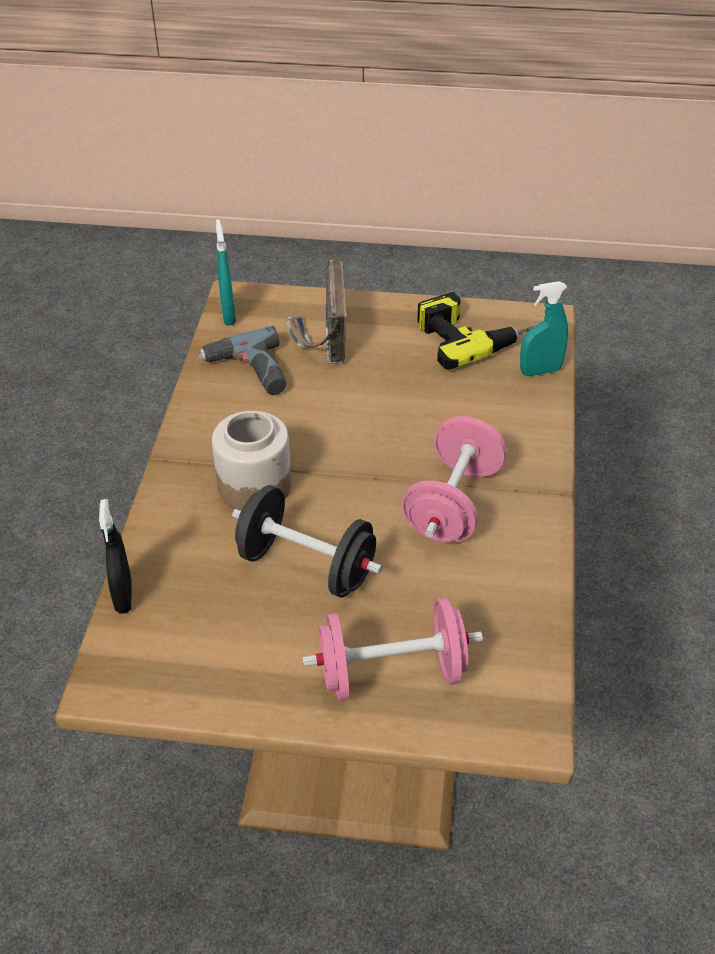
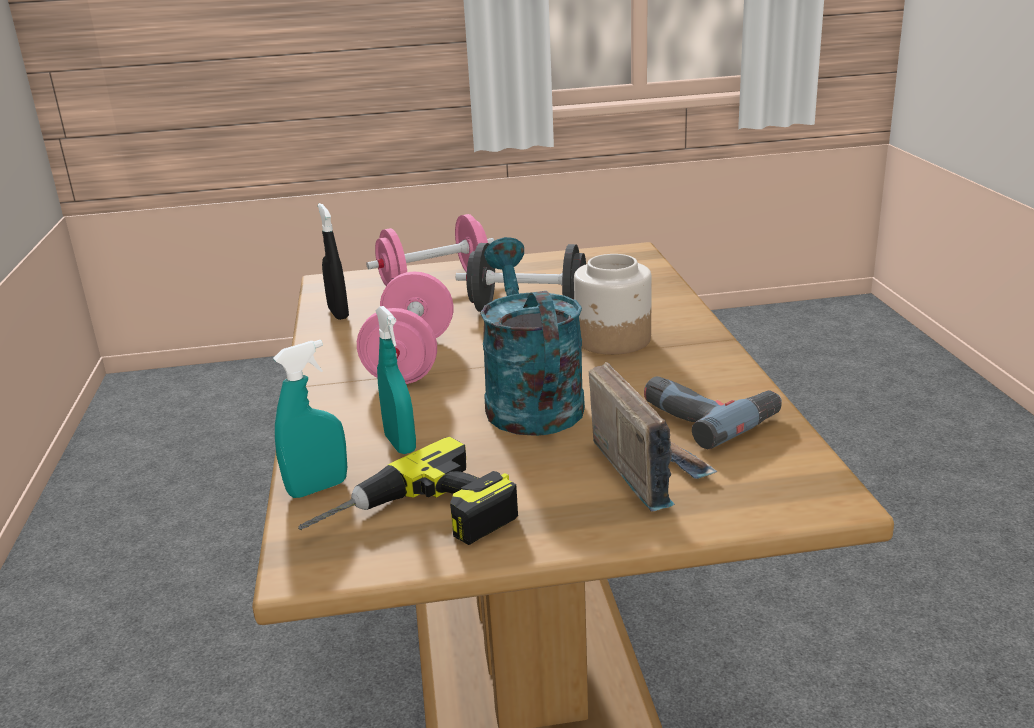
camera: 165 degrees right, 20 degrees down
(123, 596) = (661, 277): black spray bottle -> black spray bottle (338, 313)
(228, 315) = (807, 471): turquoise spray bottle -> turquoise spray bottle (400, 444)
(367, 422) = (529, 400): none -> turquoise watering can

